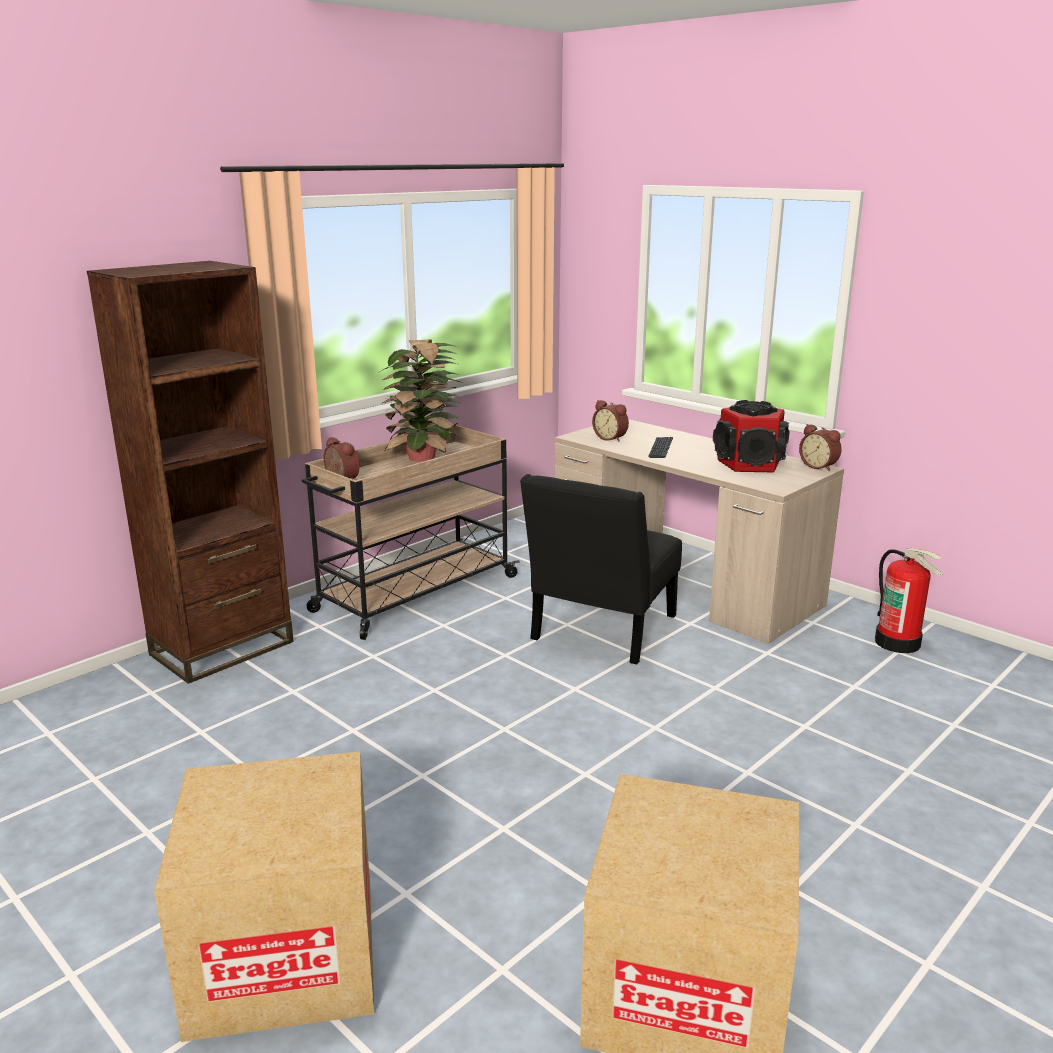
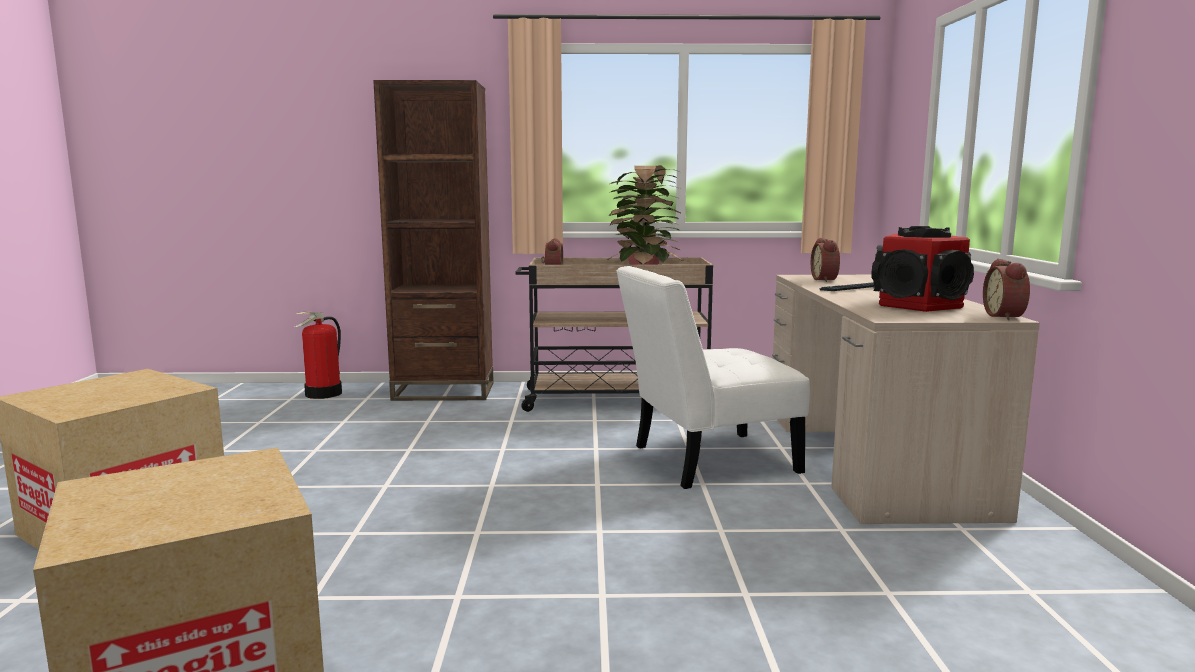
camera: 45 degrees right, 10 degrees down
(600, 631) = (706, 461): black chair -> white chair
(898, 642) = (1052, 585): fire extinguisher -> fire extinguisher (324, 394)

